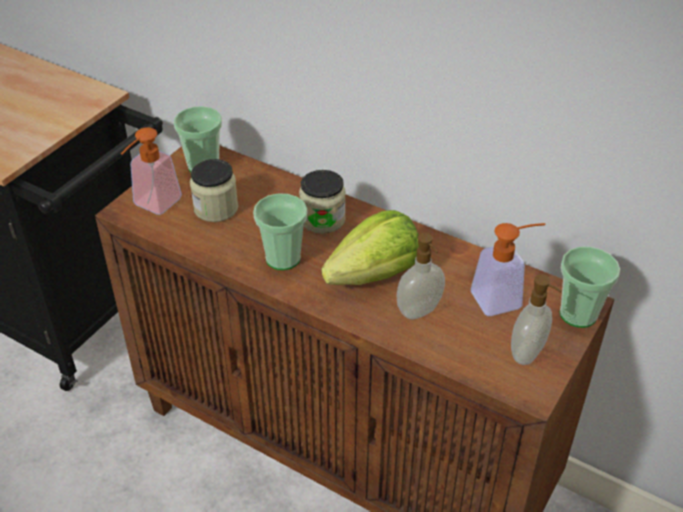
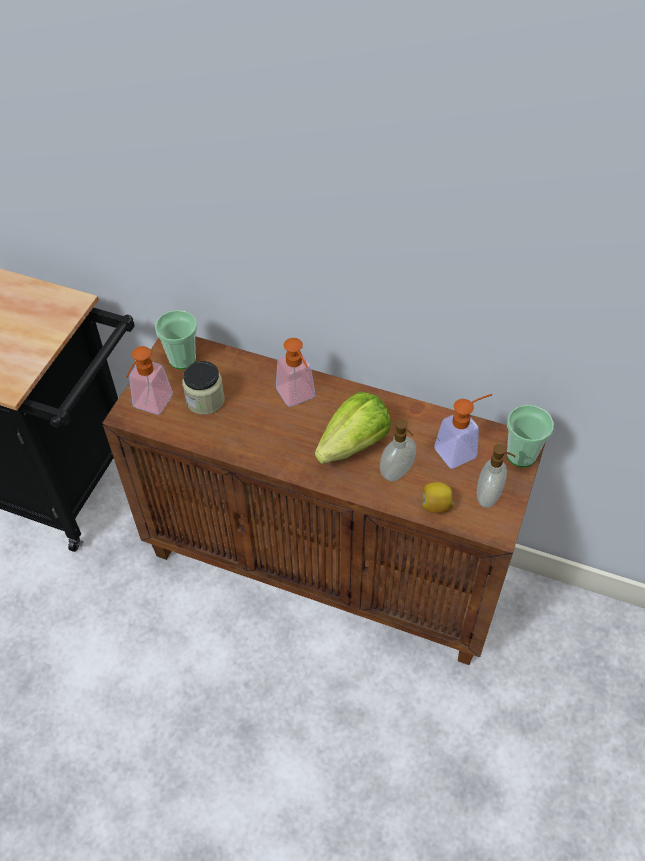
camera: 10 degrees left, 10 degrees up
(283, 258) = (275, 440): cup -> none
(322, 219) = (298, 397): jar -> soap dispenser
(458, 353) = (435, 505): none -> lemon

